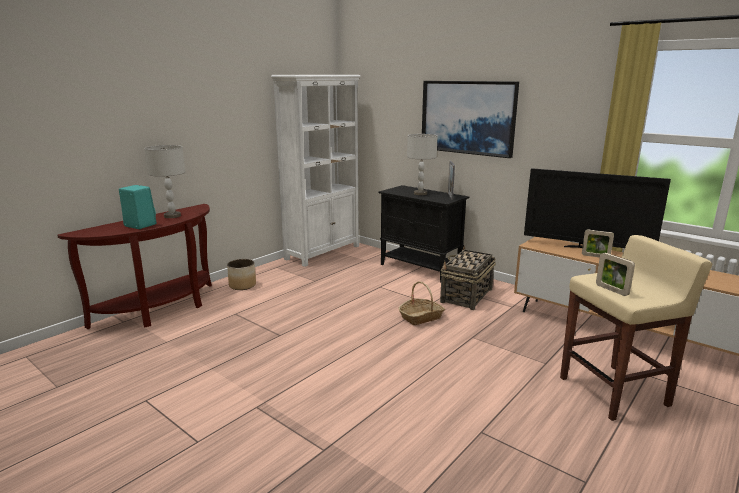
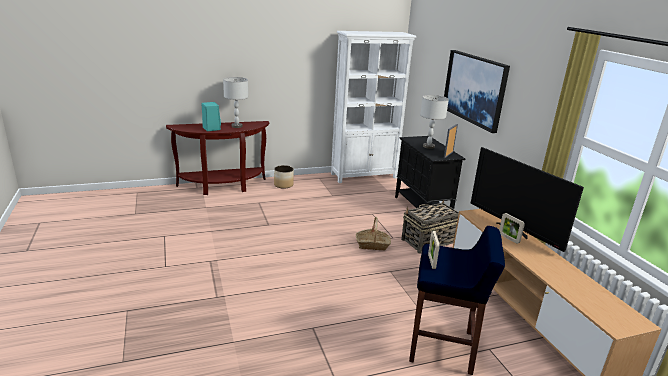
camera: 30 degrees right, 5 degrees up
(615, 391) = (443, 347): beige stool -> blue stool

